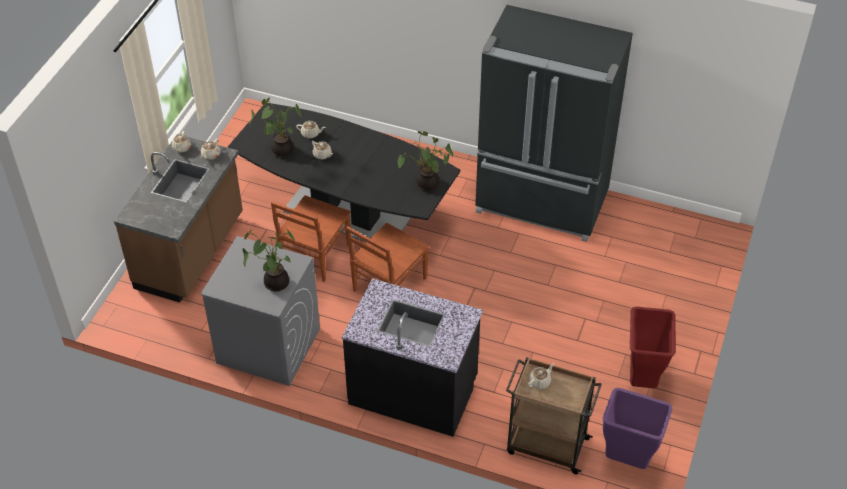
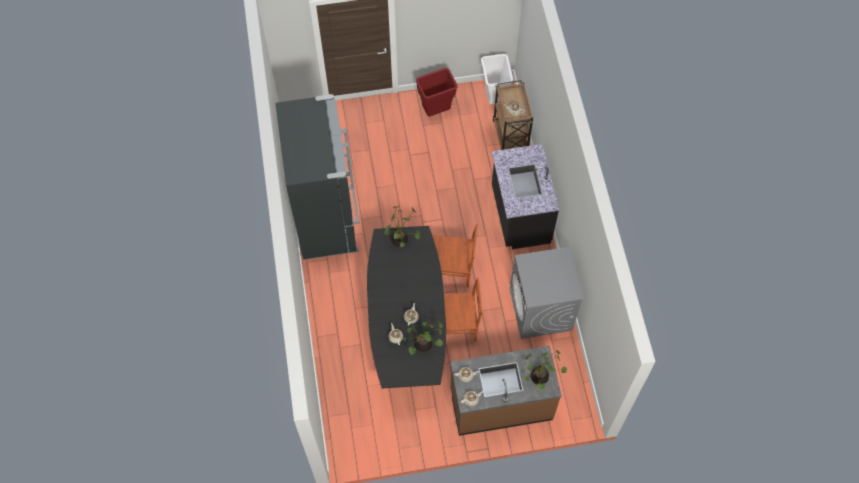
camera: 120 degrees left, 15 degrees up
(274, 282) = (548, 263): potted plant -> potted plant (539, 378)
(626, 460) = (494, 98): purple trash can -> white trash can

